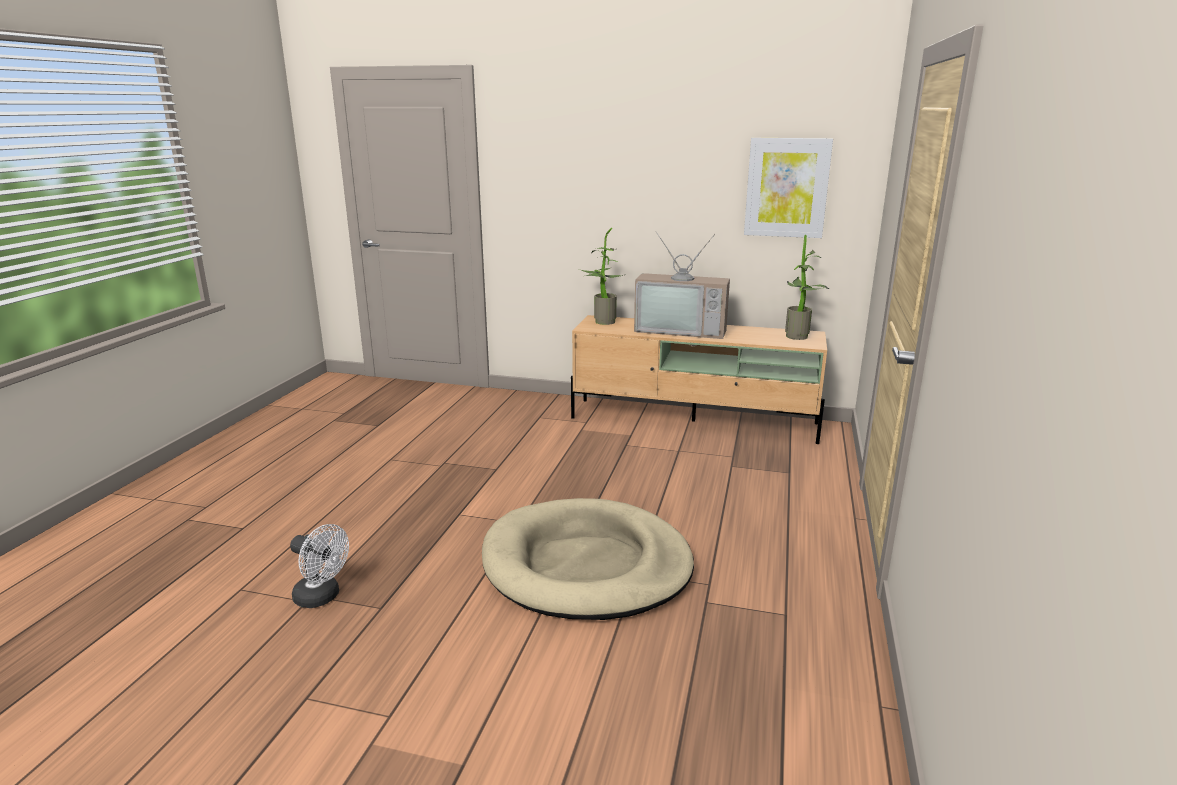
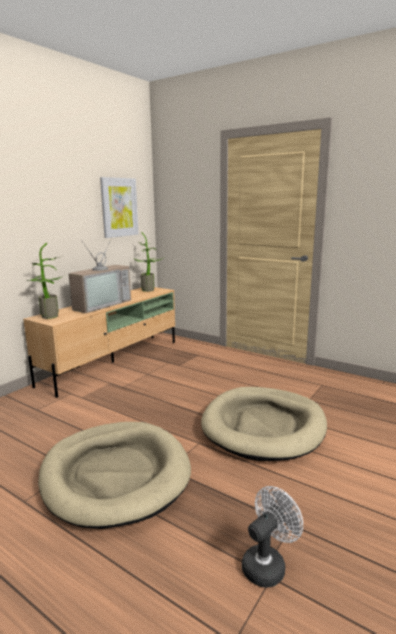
camera: 70 degrees left, 5 degrees down
(438, 488) = (115, 475): none -> beige dog bed

